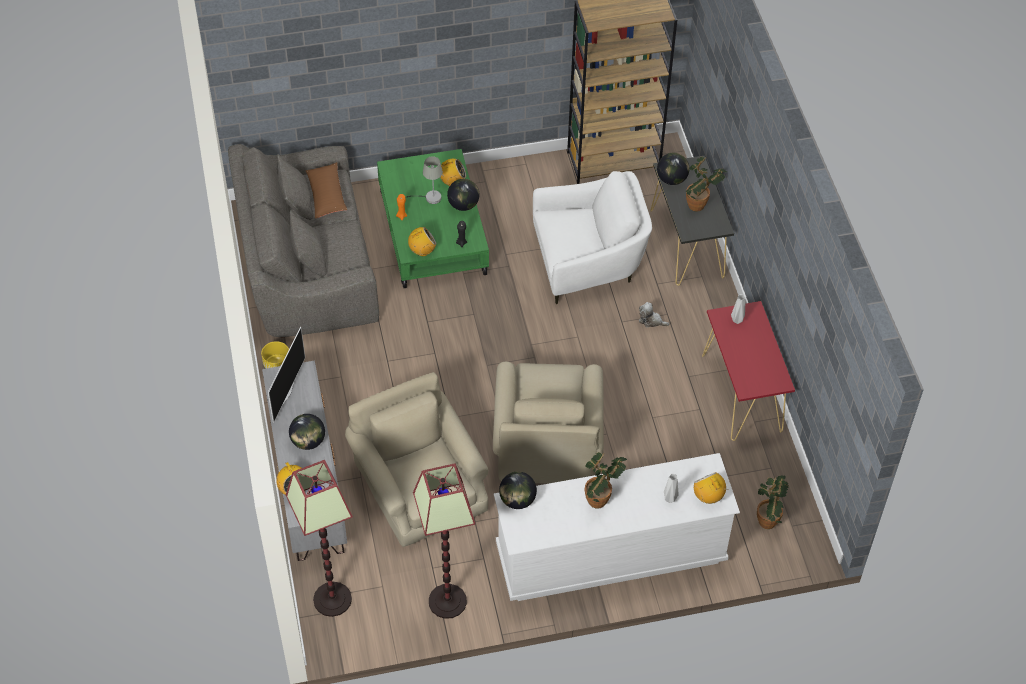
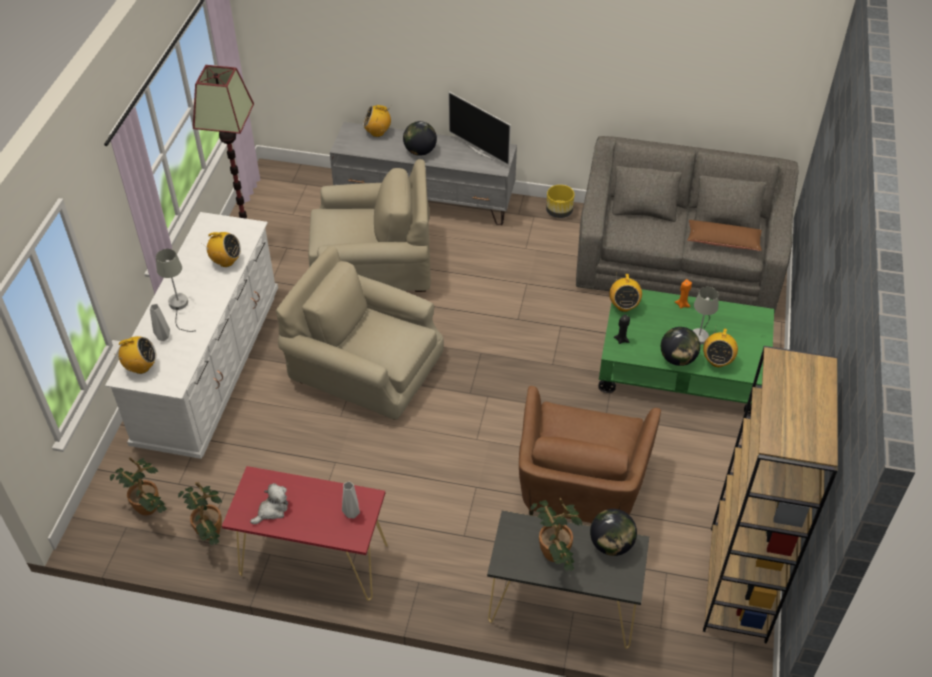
camera: 115 degrees right, 5 degrees down
(332, 600) = (302, 184): floor lamp -> none
(517, 500) = (248, 233): globe -> none
(560, 499) = (226, 261): none -> radio
(588, 262) = (579, 490): white armchair -> brown armchair
(601, 498) = (204, 289): potted plant -> potted plant (209, 536)
(631, 505) = (179, 307): none -> grey table lamp
(651, 320) = (462, 515): plush toy -> plush toy (272, 510)

